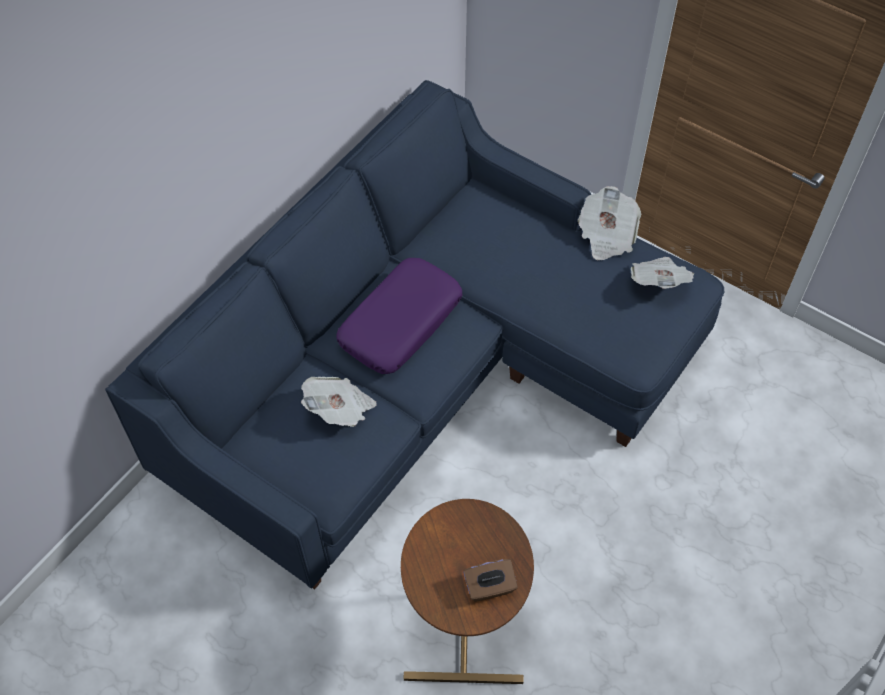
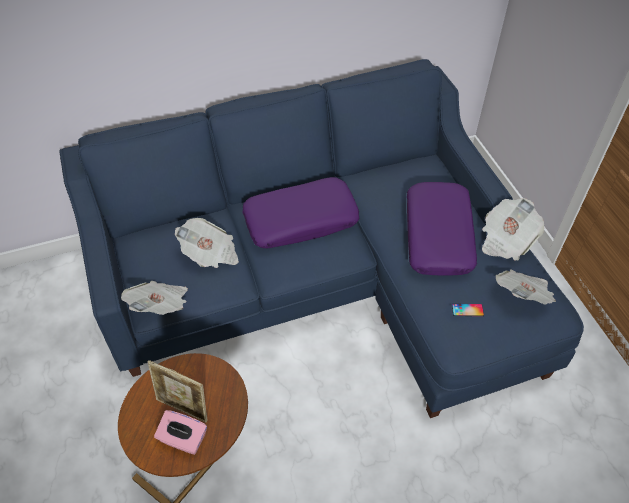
camera: 35 degrees right, 5 degrees down
(339, 490) = (160, 306): none -> newspaper
(465, 562) = (183, 408): none -> picture frame
(490, 587) = (183, 439): brown tissue box -> pink tissue box
(545, 265) = (438, 236): none -> purple pillow
(624, 324) = (467, 310): none -> phone

